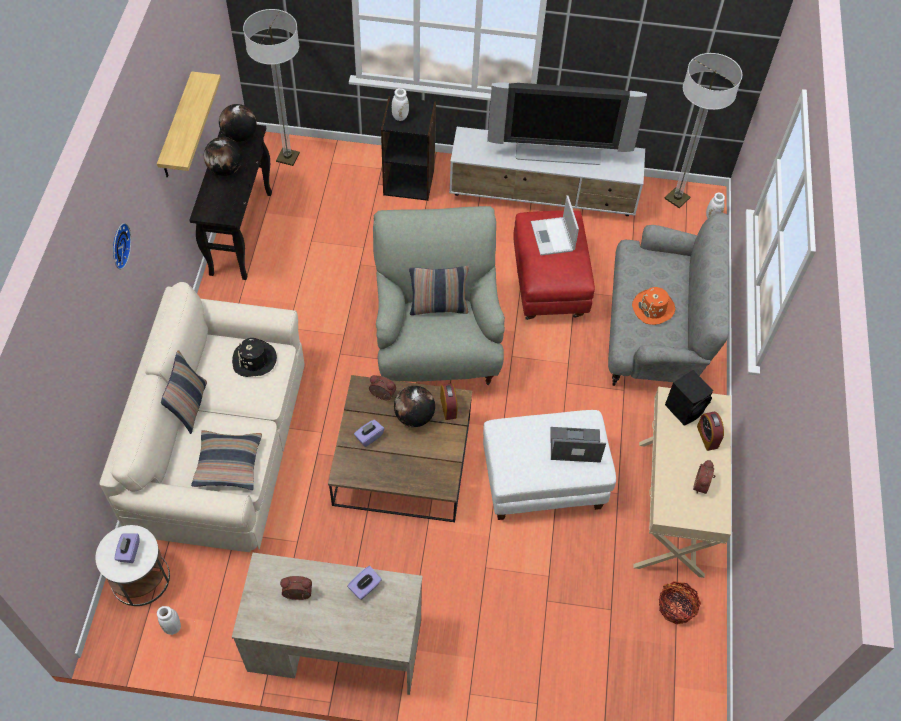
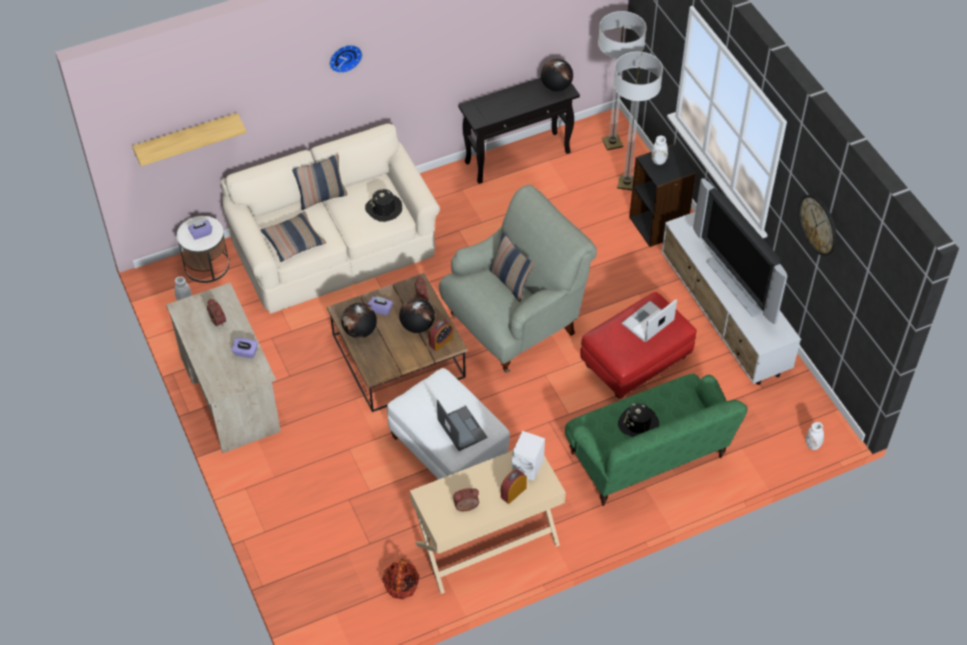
camera: 60 degrees right, 5 degrees down
(177, 127) = (481, 34): shelf -> shelf (187, 139)
(226, 170) = (518, 97): globe -> globe (360, 331)
(628, 34) = (818, 224): none -> wall clock
(653, 308) = (638, 424): orange hat -> black hat
(654, 333) = (648, 458): grey sofa -> green sofa
(677, 198) = (810, 410): floor lamp -> floor lamp (626, 183)
(685, 408) = (528, 467): black speaker -> white speaker

